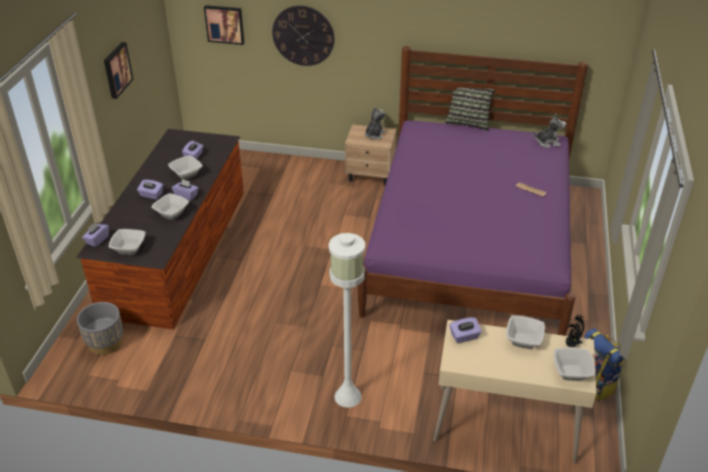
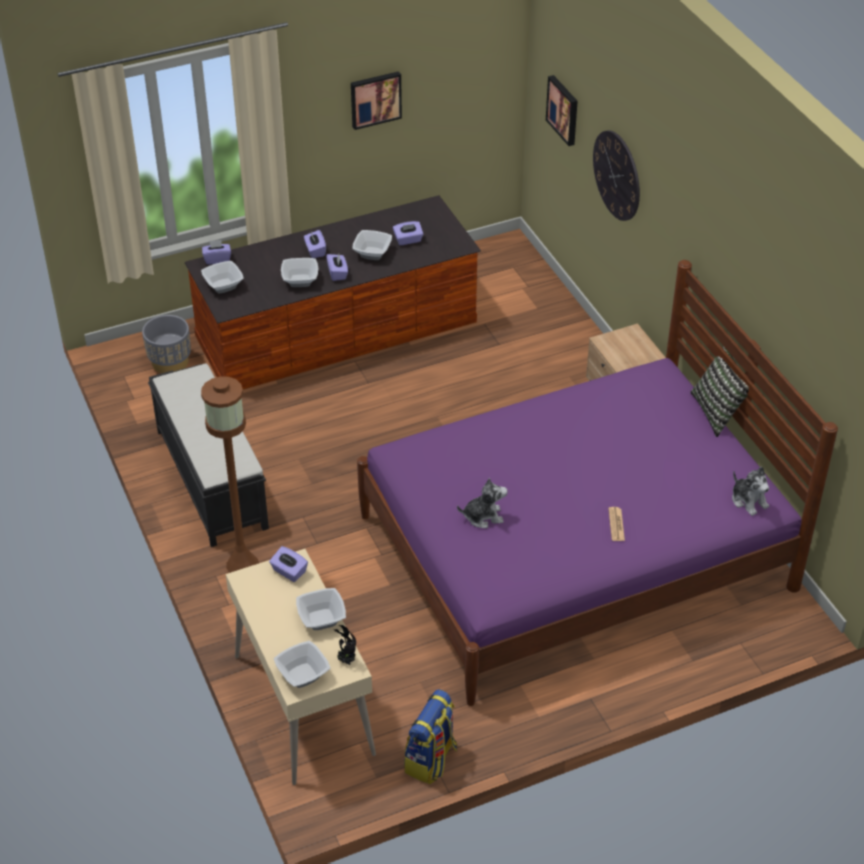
camera: 55 degrees right, 5 degrees up
(247, 375) = (211, 478): none -> black bench
(347, 397) = (242, 564): white floor lamp -> brown floor lamp
(374, 135) = (634, 352): plush toy -> plush toy (483, 516)

